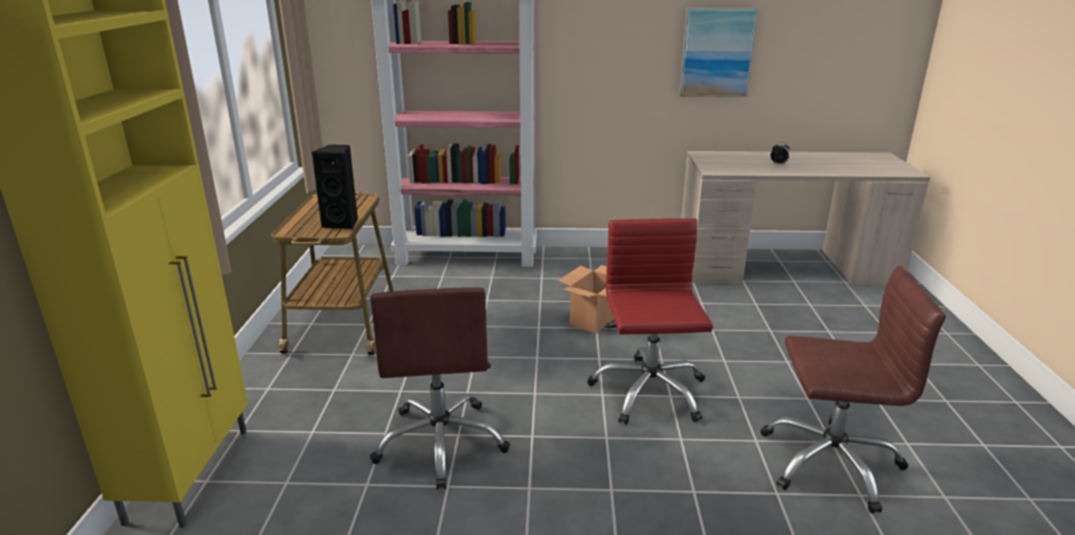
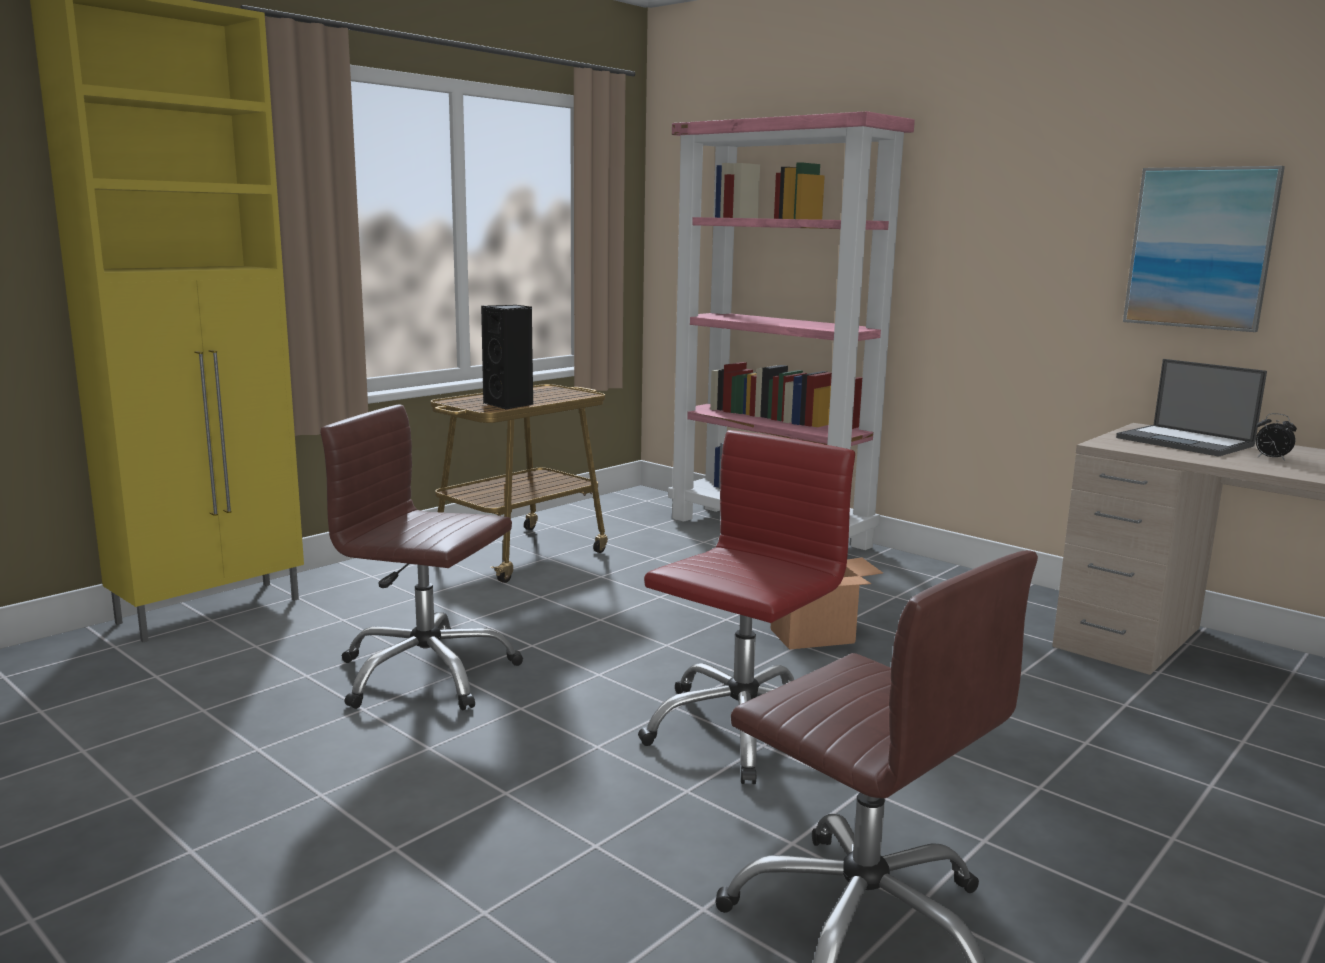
camera: 40 degrees right, 10 degrees down
(441, 442) = (426, 674): brown office chair -> brown office chair turned 75 degrees clockwise
(733, 160) = (1186, 442): none -> laptop

